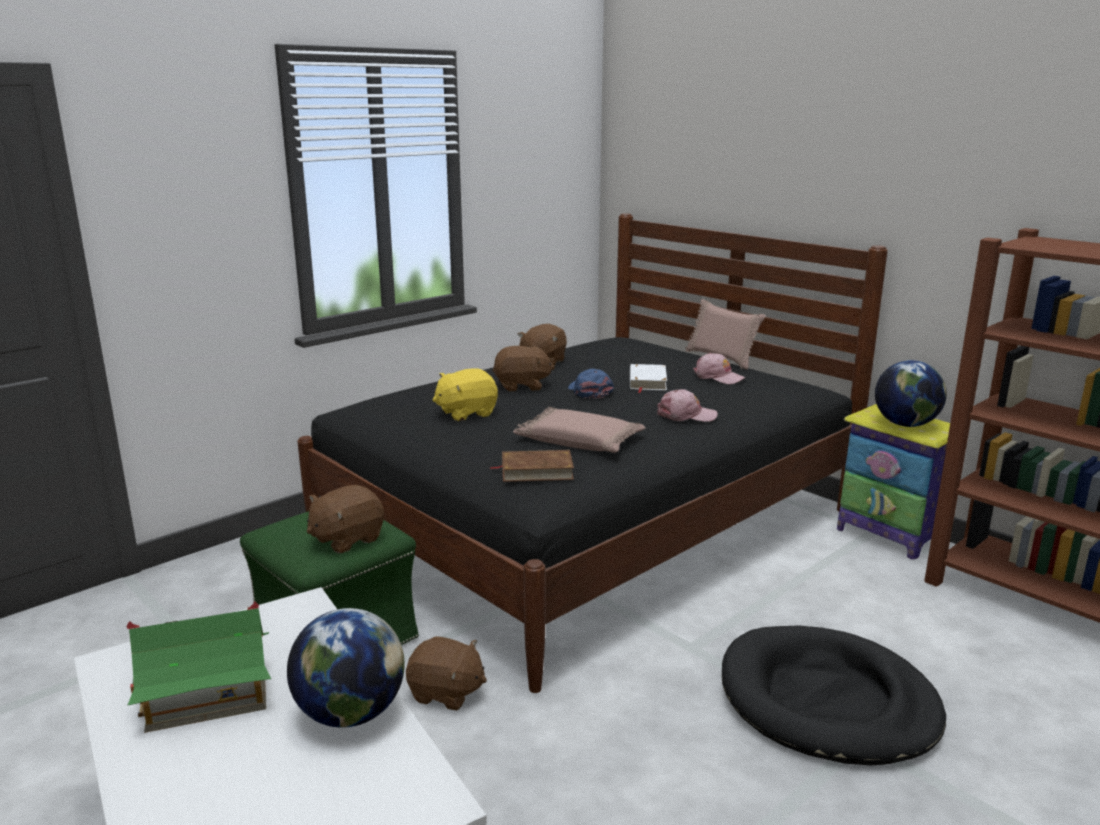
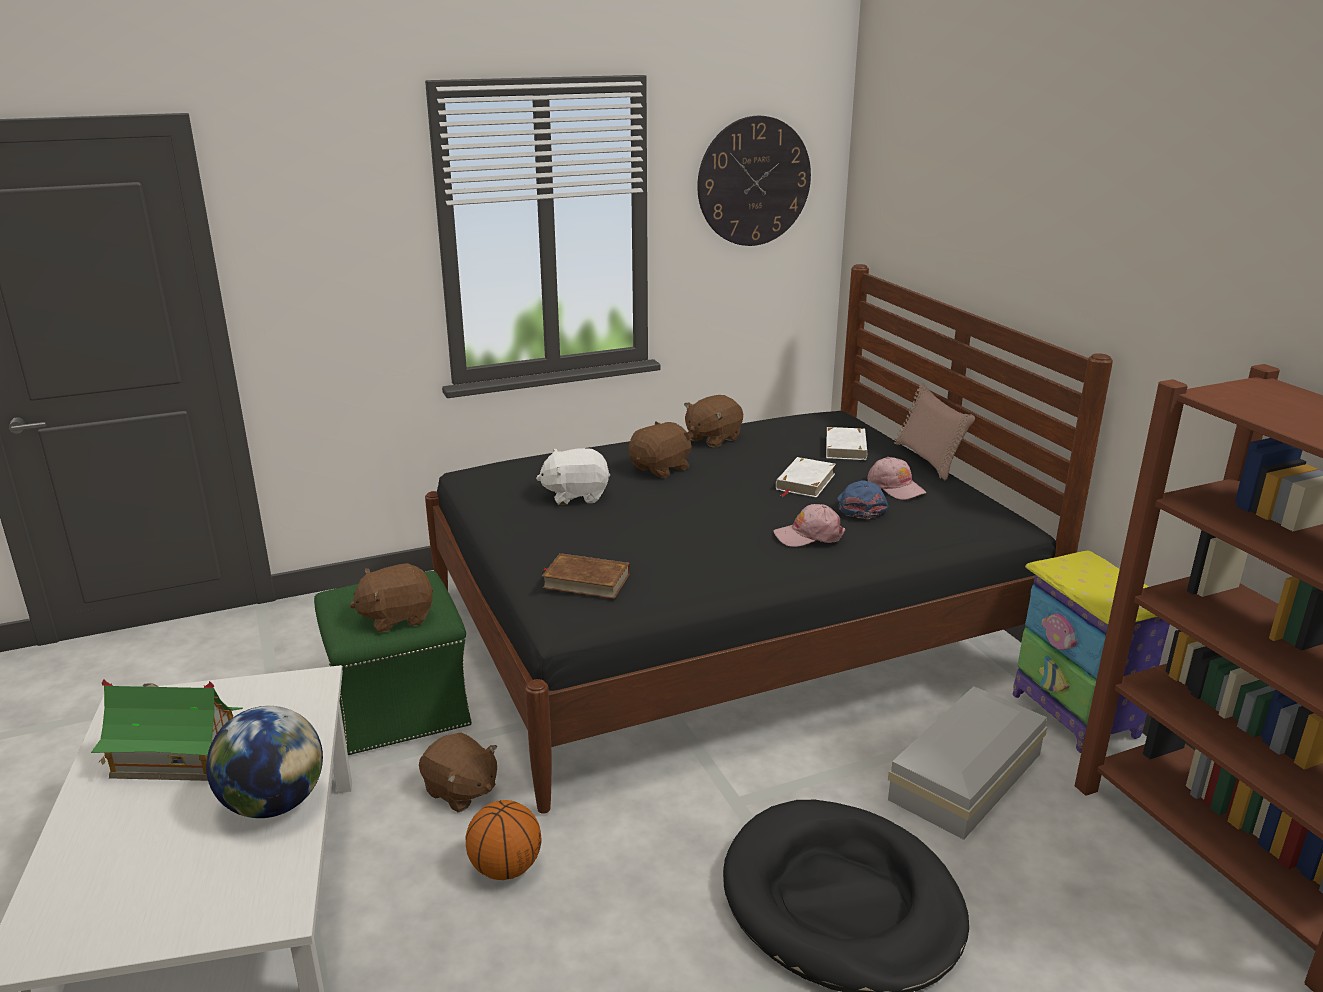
camera: 20 degrees right, 5 degrees up
(466, 413) = (576, 495): yellow plush toy -> white plush toy
(522, 386) = (661, 468): brown plush toy -> brown plush toy turned 60 degrees counterclockwise
(533, 745) = (505, 868): none -> basketball
(537, 147) = (754, 181): none -> wall clock
(579, 438) = (664, 547): beige pillow -> none
(589, 391) = (728, 486): blue cap -> blue cap (860, 506)
(655, 357) = (846, 448): none -> white book
(686, 415) = (808, 535): pink cap -> pink cap turned 150 degrees clockwise
(849, 590) = (969, 776): none -> white storage box
(905, 424) = (1095, 587): globe -> none

